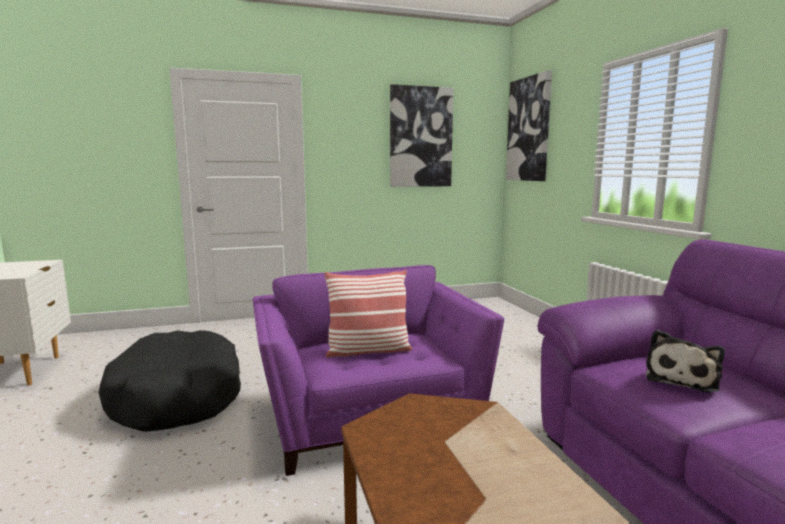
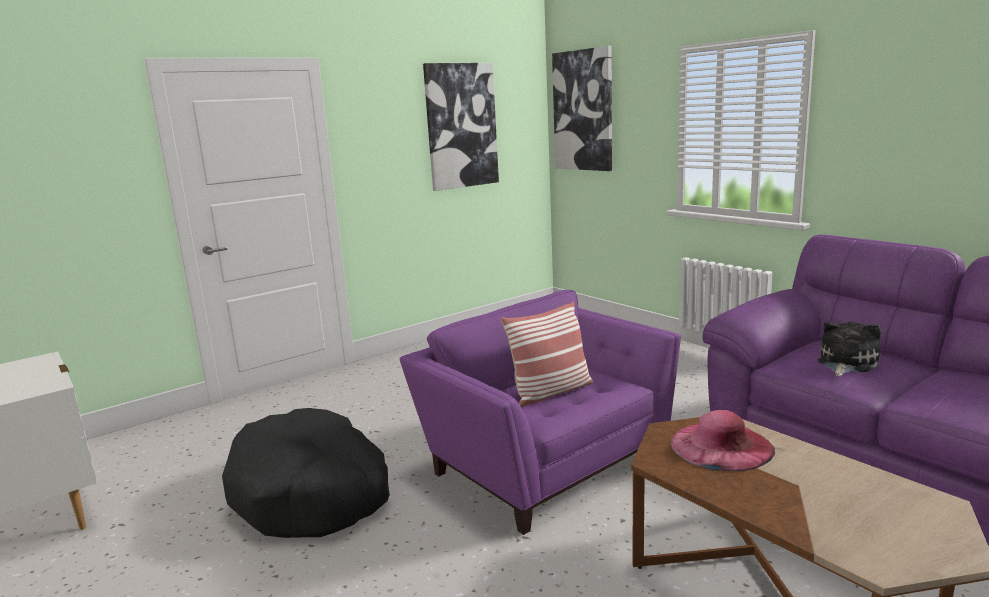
camera: 20 degrees left, 5 degrees up
(451, 431) = (721, 445): none -> pink hat
(682, 378) = (845, 363): plush toy -> plush toy turned 150 degrees counterclockwise

